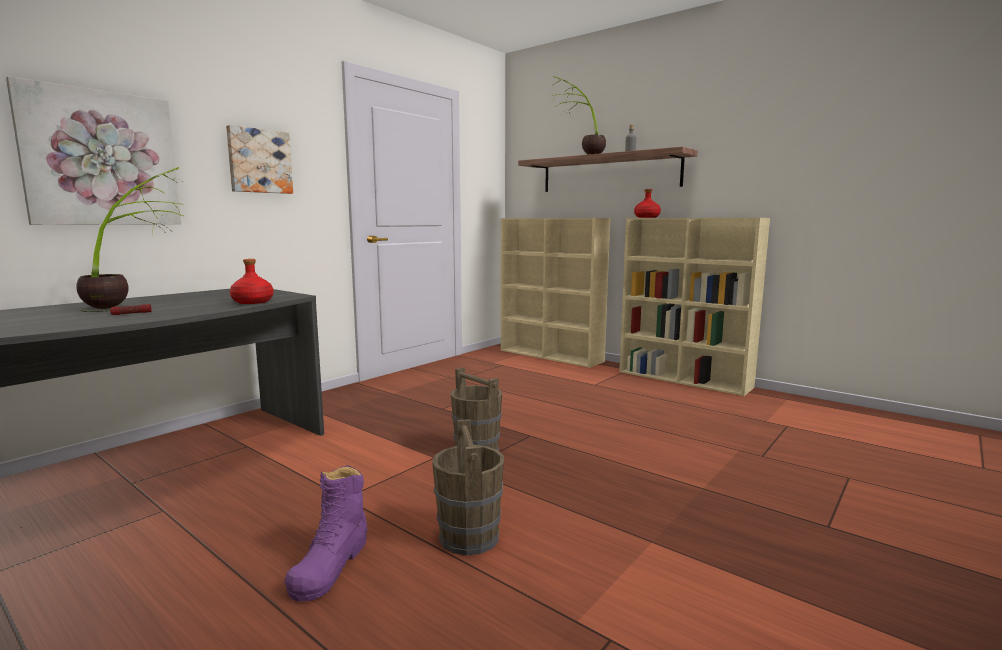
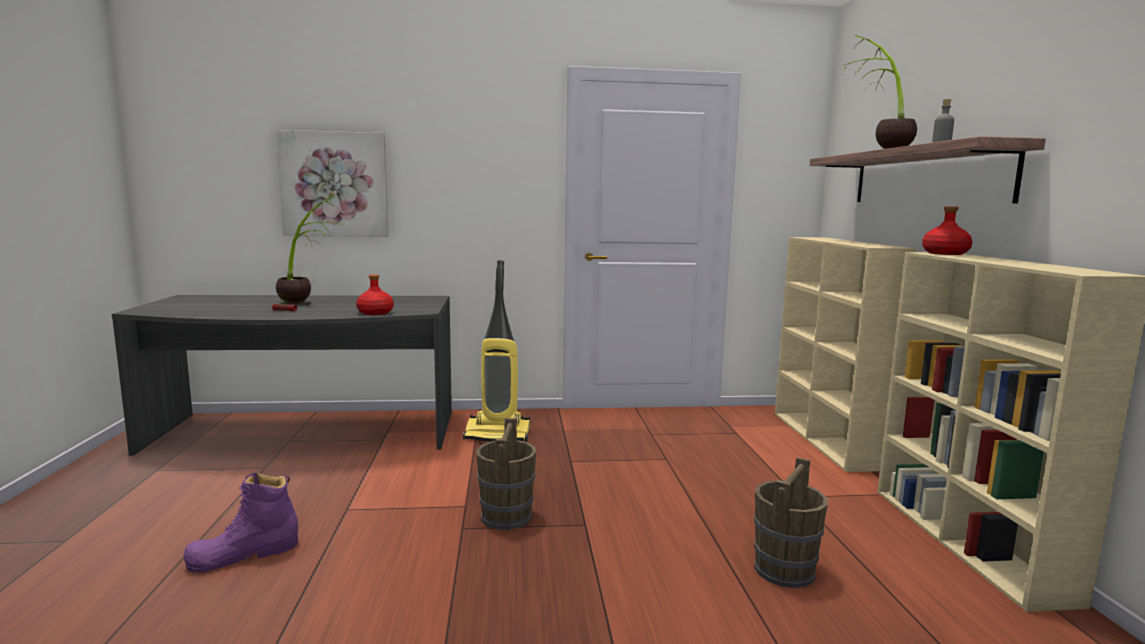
camera: 45 degrees right, 0 degrees up
(259, 161) = (466, 178): picture -> none
(349, 411) = (498, 434): none -> vacuum cleaner
(469, 537) = (339, 589): brown bucket -> brown bucket (784, 570)

